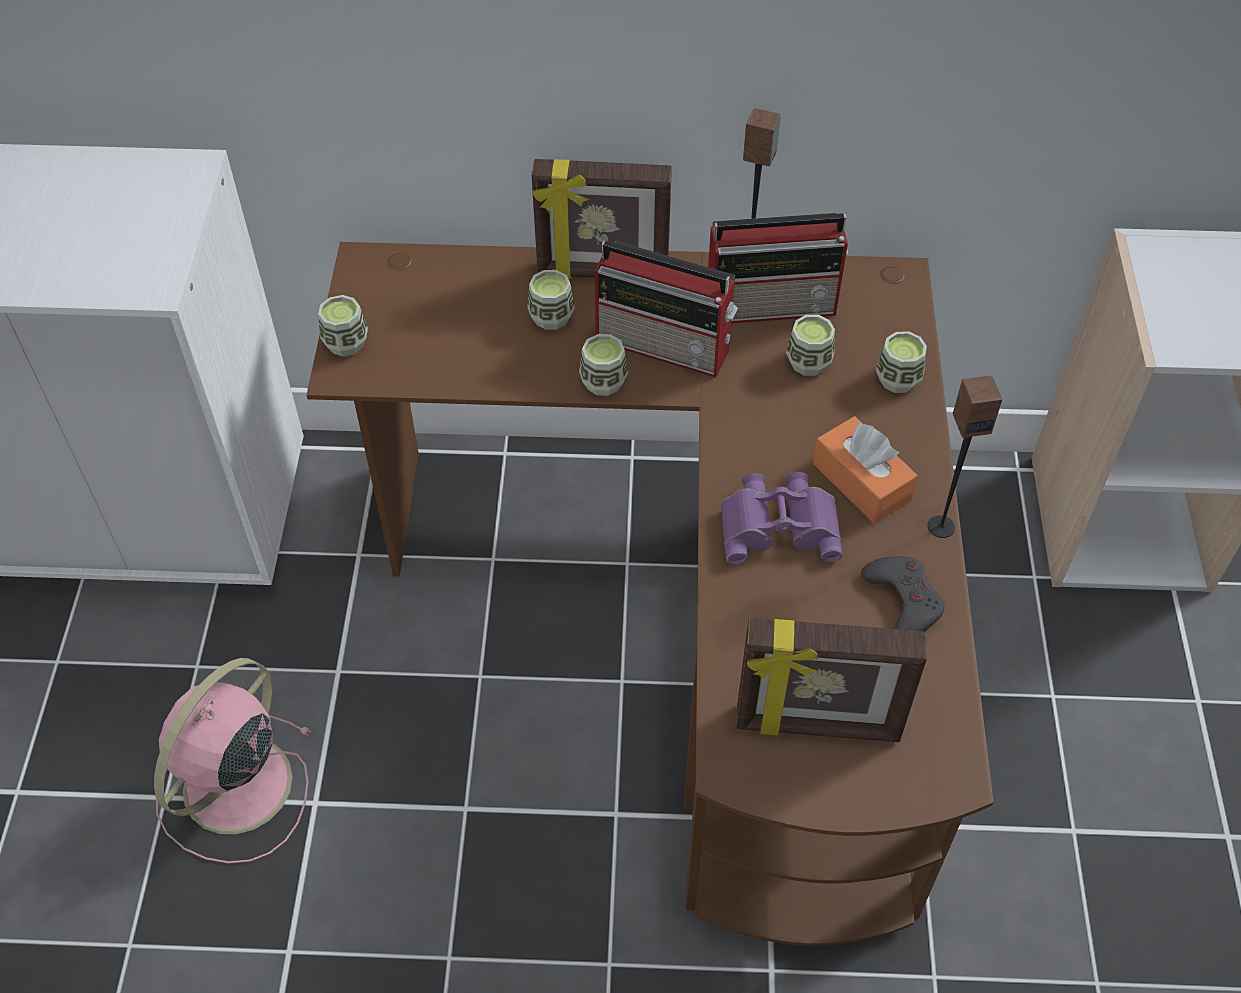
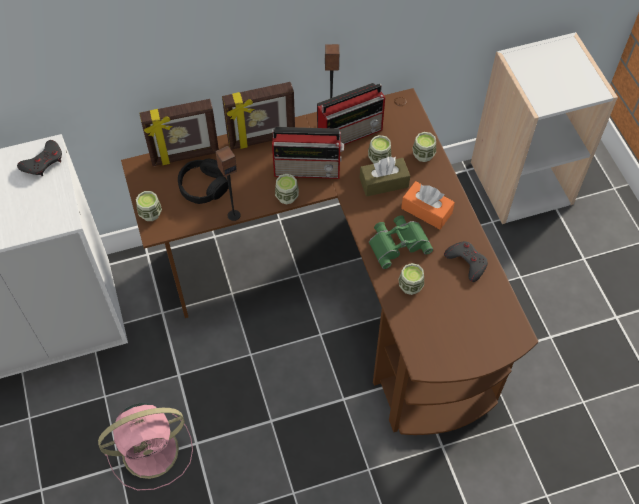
camera: 20 degrees left, 5 degrees up
(171, 186) = (43, 162): none -> grey game controller
(234, 788) = (153, 450): pink fan -> pink fan turned 120 degrees counterclockwise
(461, 323) = (203, 186): none -> black headphones
(551, 317) = (247, 170): cup -> cup (410, 286)
(779, 524) = (398, 243): purple binoculars -> green binoculars
(798, 408) = (384, 182): none -> brown tissue box
(817, 726) = (452, 332): picture frame -> picture frame (185, 156)
(941, 526) = (469, 221): speaker -> speaker (233, 215)

